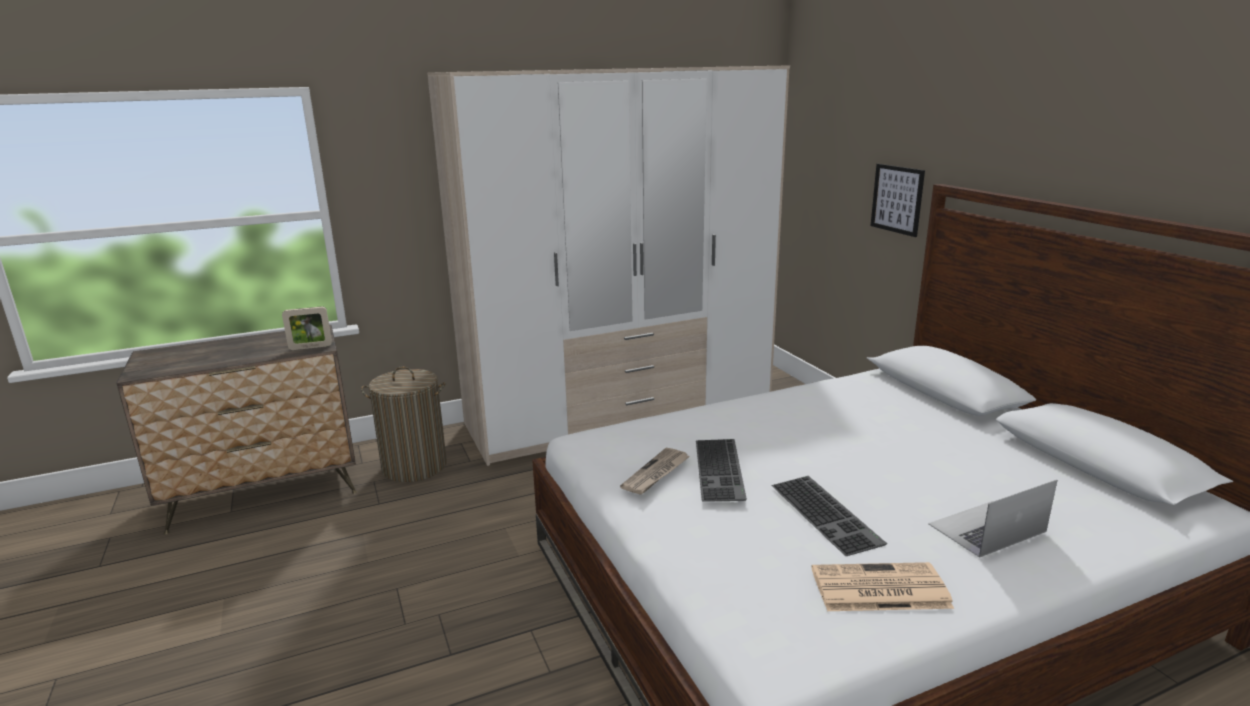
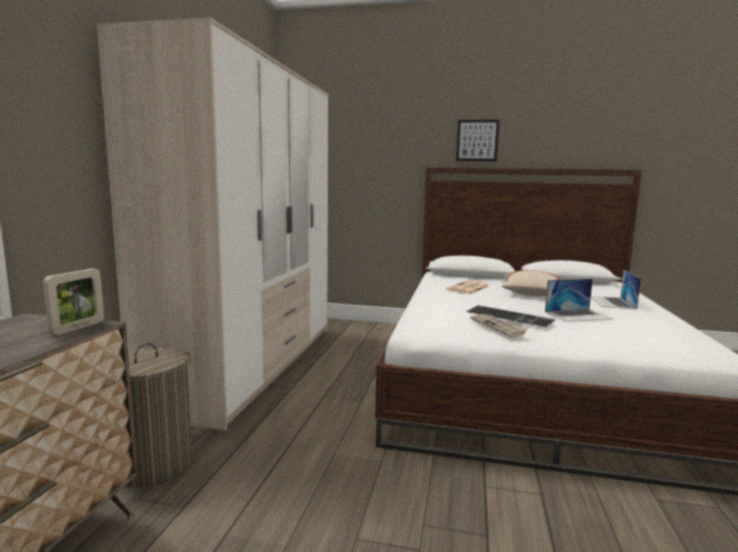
camera: 55 degrees left, 10 degrees down
(828, 514) = (578, 315): keyboard -> laptop
(878, 589) = (658, 326): newspaper -> newspaper (468, 288)
(897, 199) = (392, 181): picture -> picture (477, 140)
(900, 458) = (531, 295): none -> beige pillow

